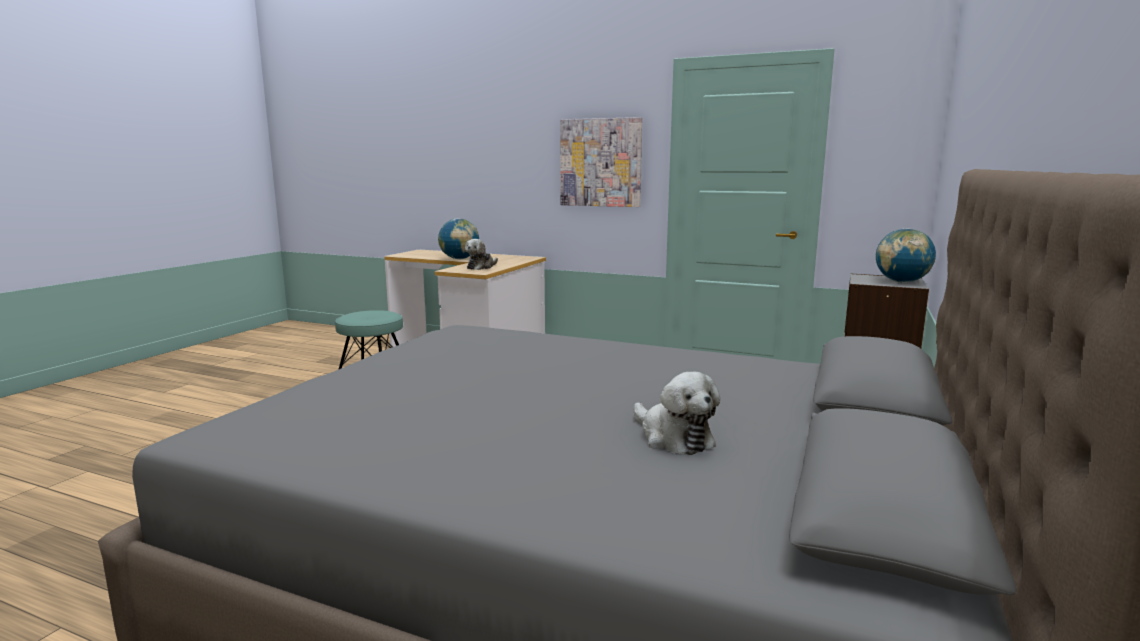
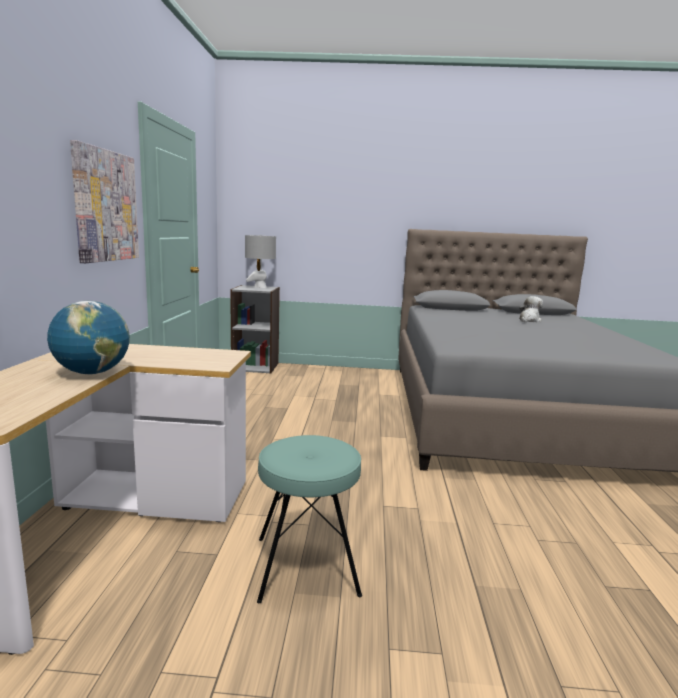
camera: 110 degrees left, 0 degrees up
(481, 267) = (190, 356): plush toy -> none
(901, 282) = (260, 287): globe -> grey table lamp

